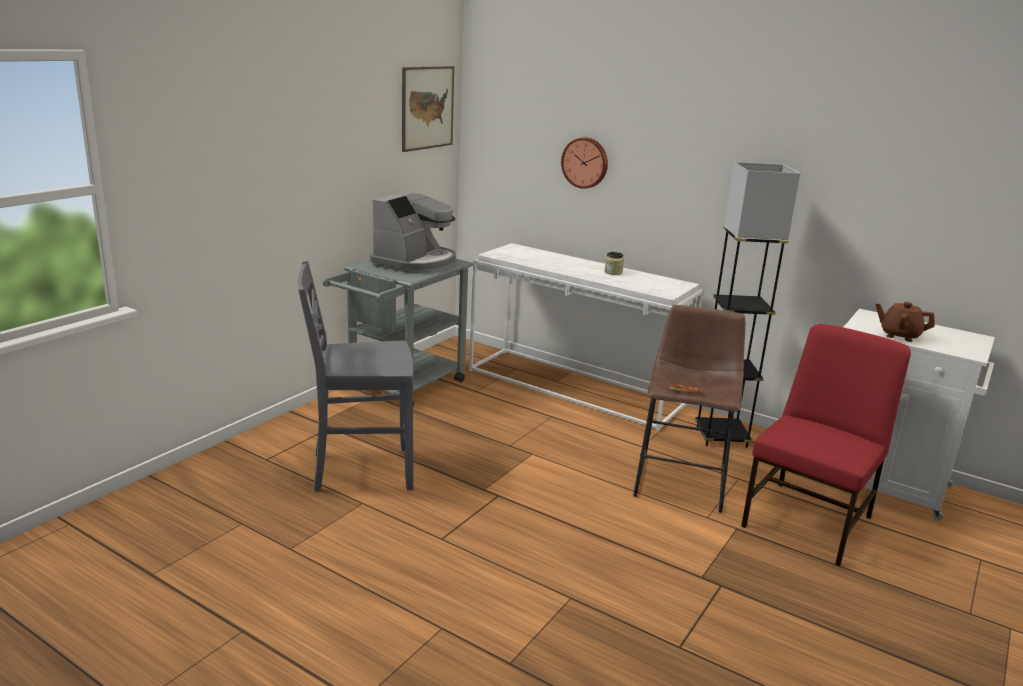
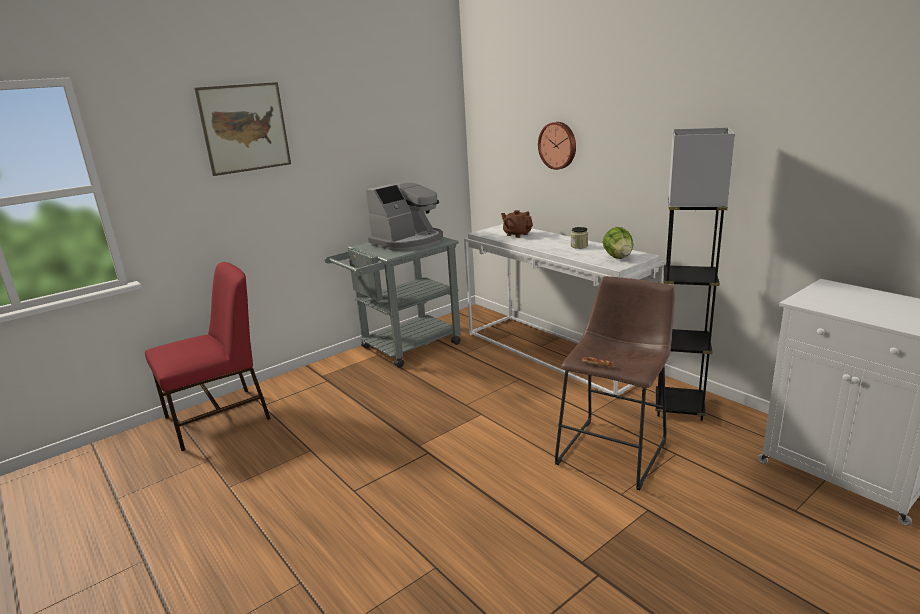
camera: 20 degrees right, 0 degrees up
(360, 470) = (327, 420): grey chair -> none
(427, 108) = (427, 109): picture -> picture (245, 128)
(661, 285) = (618, 257): none -> lettuce
(809, 521) = (736, 509): red chair -> red chair (220, 417)
(899, 336) = (851, 309): brown teapot -> brown teapot (517, 234)

